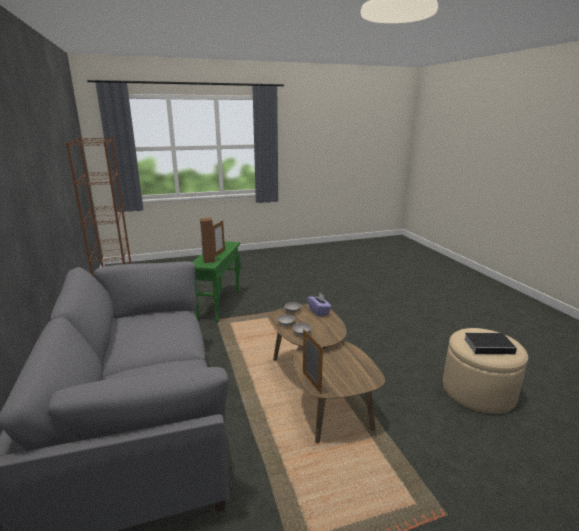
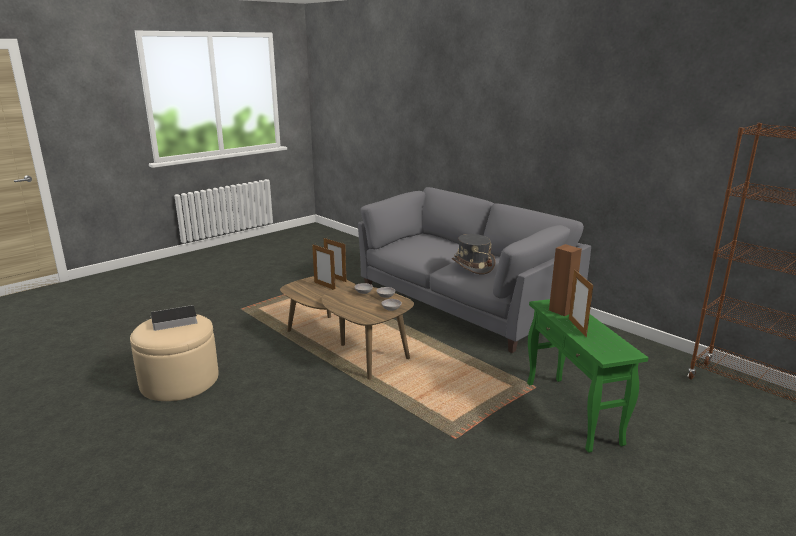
camera: 155 degrees right, 0 degrees up
(167, 332) = (472, 266): none -> grey hat
(319, 311) = (362, 314): purple tissue box -> none
(330, 371) = (324, 286): none -> picture frame

